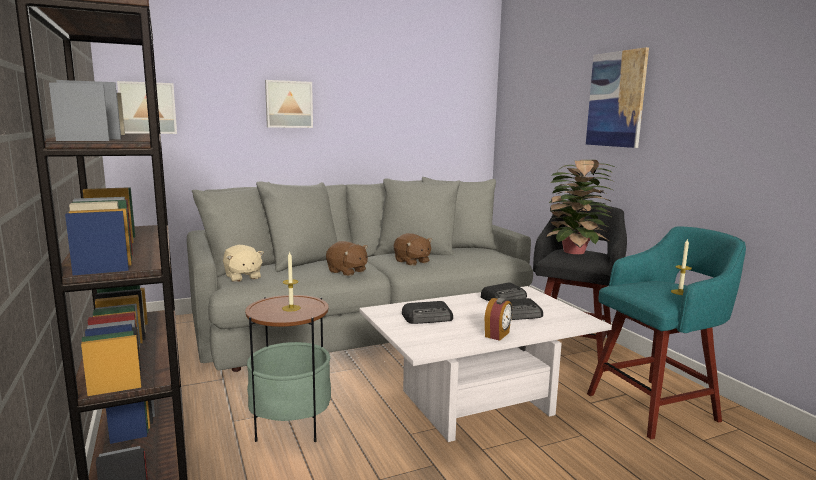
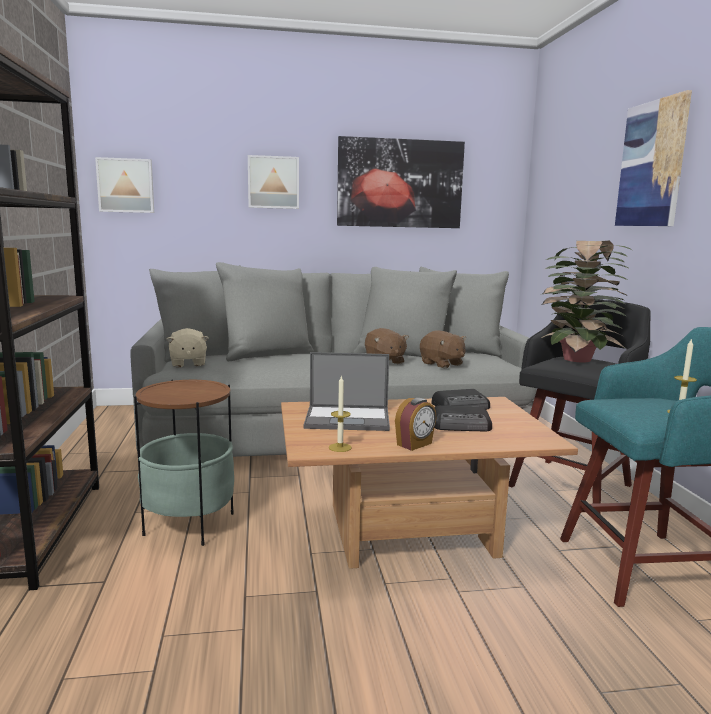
camera: 15 degrees right, 0 degrees up
(291, 308) = (187, 392): candle -> candle (340, 447)
(347, 271) = (301, 366): brown plush toy -> brown plush toy (442, 364)
(397, 105) = (400, 183): none -> picture
(428, 317) = (348, 418): radio -> laptop
(477, 405) = (409, 532): white coffee table -> brown coffee table

